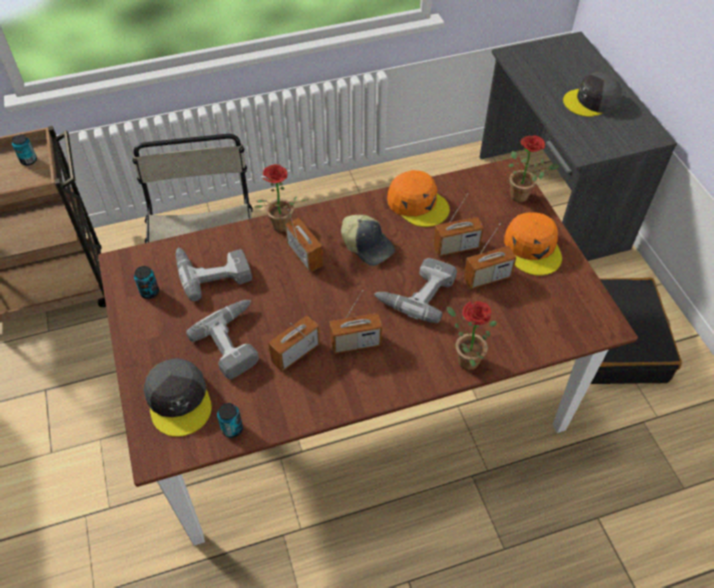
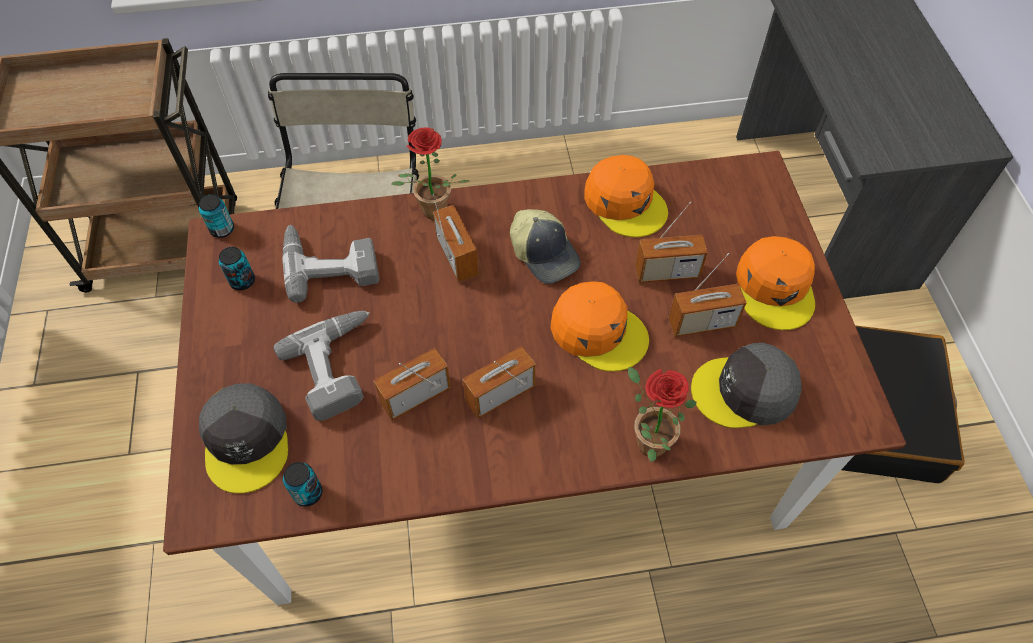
camera: 10 degrees right, 5 degrees up
(29, 160) = (131, 81): can -> can (222, 229)
(355, 343) = (500, 394): radio -> radio turned 150 degrees clockwise
(416, 292) = (598, 331): power drill -> orange cap
(523, 196) = (775, 209): potted plant -> none
(592, 101) = (899, 82): grey cap -> grey cap (745, 391)

